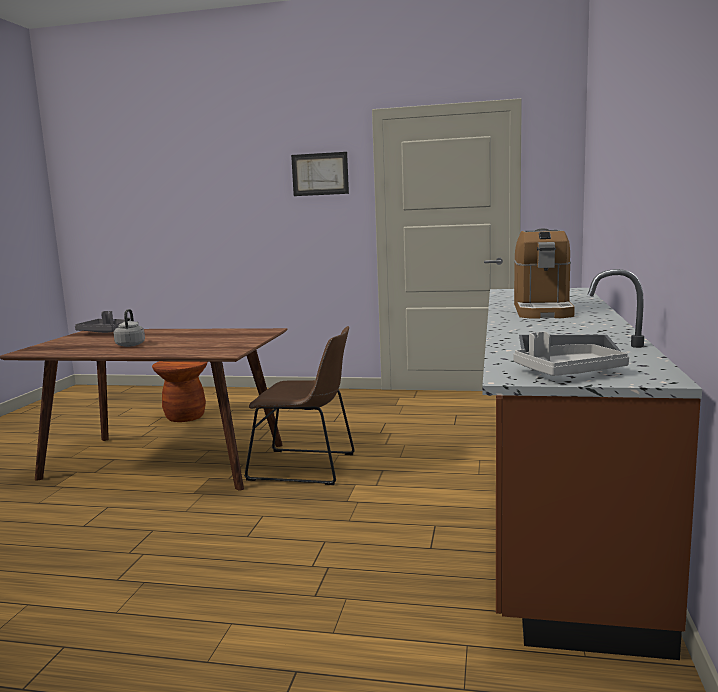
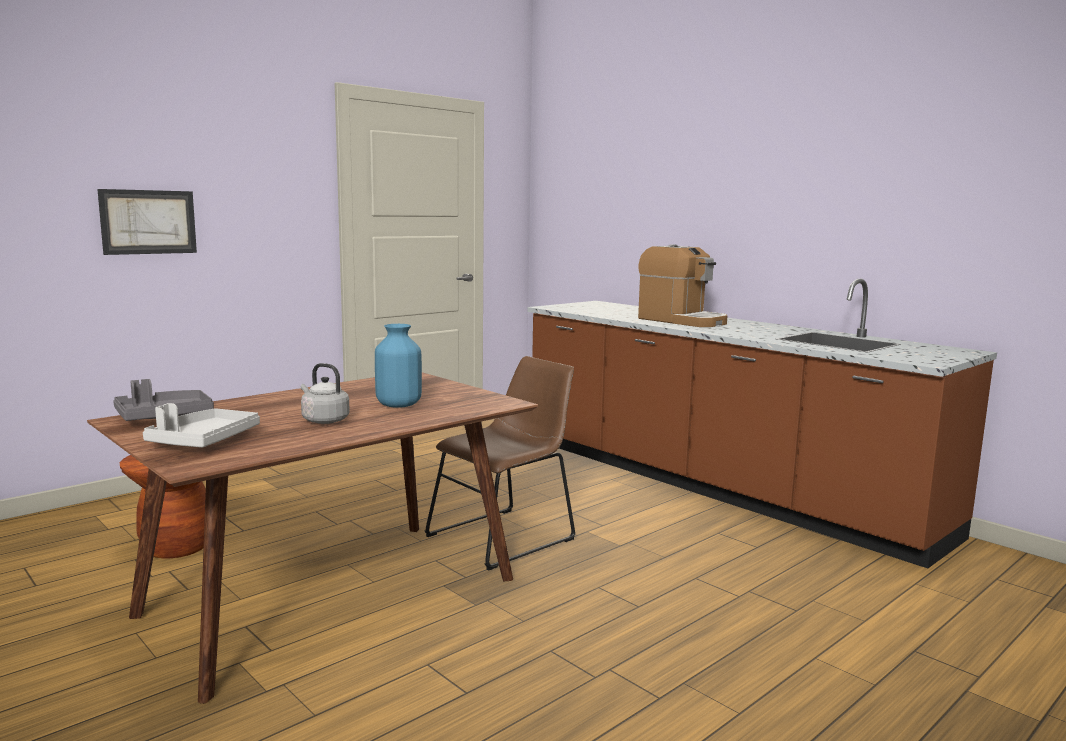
camera: 55 degrees left, 0 degrees up
(186, 344) = (399, 405): none -> blue vase
(320, 174) = (269, 159): picture -> picture (148, 222)
(568, 372) = (926, 355): grey tray -> grey tray (204, 441)

